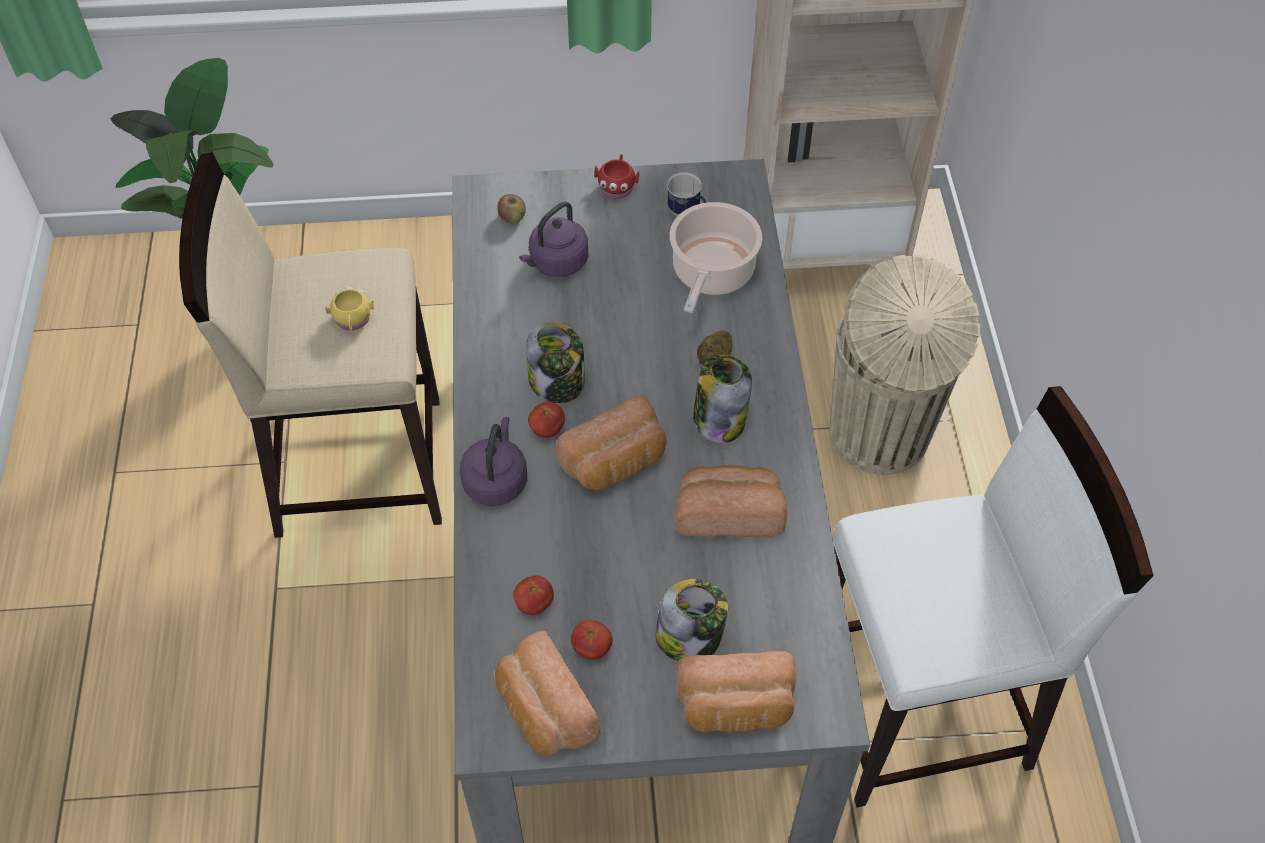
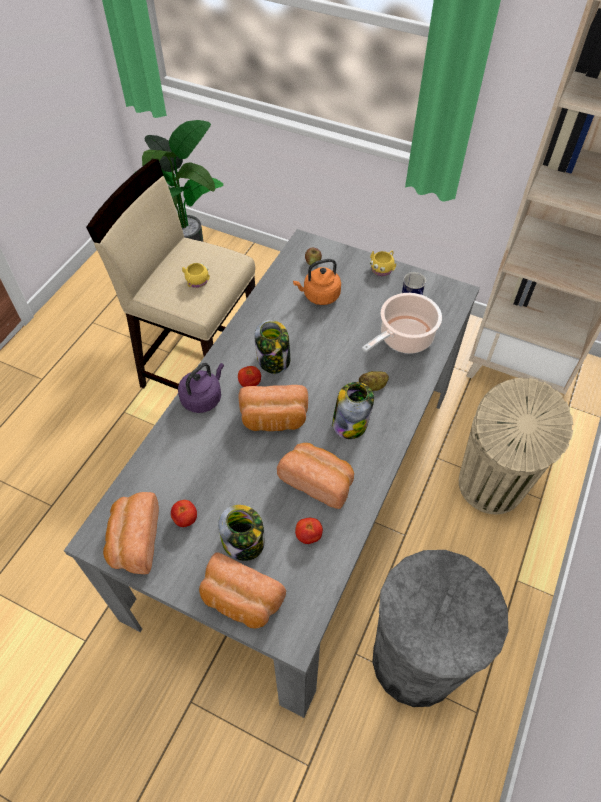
camera: 30 degrees right, 0 degrees up
(534, 604) = (173, 477): tomato -> tomato (308, 536)
(556, 263) = (319, 296): purple kettle -> orange kettle
(617, 185) = (382, 268): red mug -> yellow mug
(920, 710) = (415, 660): white stool -> grey trash can

